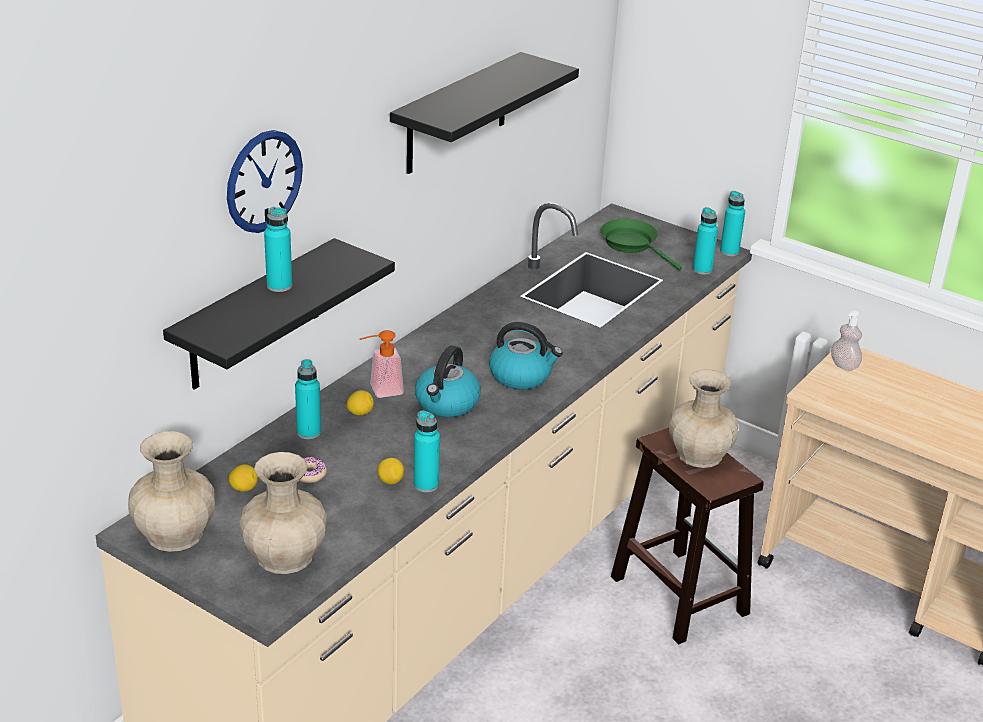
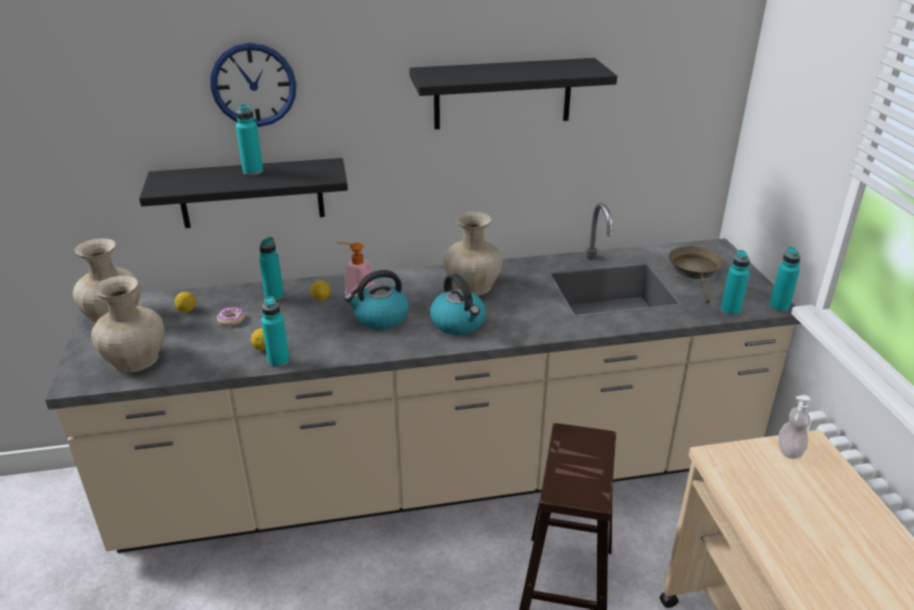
camera: 45 degrees right, 0 degrees up
(632, 245) = (695, 271): green frying pan -> brown frying pan
(699, 455) = (585, 462): beige vase -> beige vase (472, 286)

